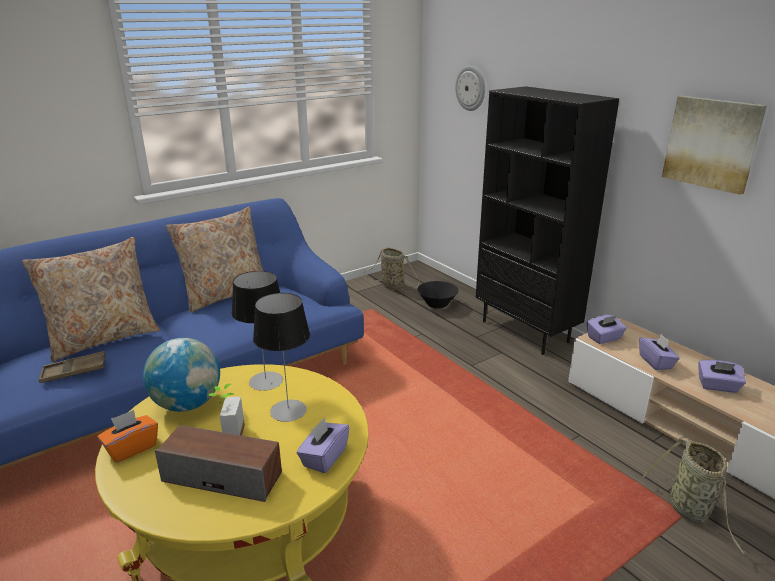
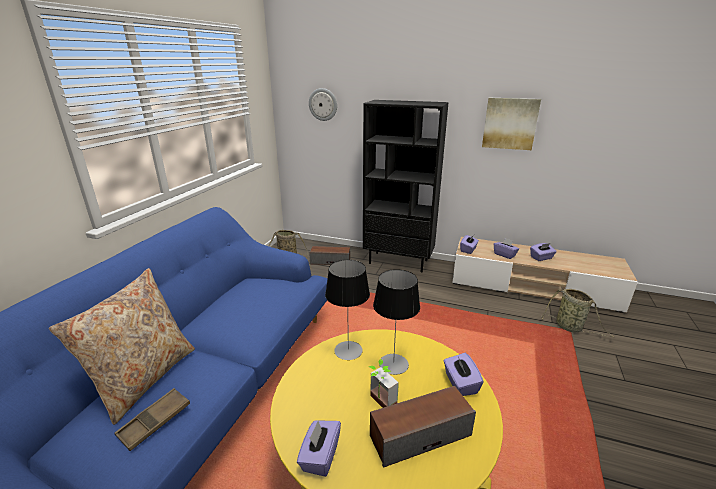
camera: 35 degrees left, 0 degrees up
(131, 448) = (320, 456): orange tissue box -> purple tissue box
(188, 404) = (314, 396): globe -> none
(225, 294) = (213, 299): beige pillow -> none
(437, 304) = (330, 261): black bowl -> speaker

